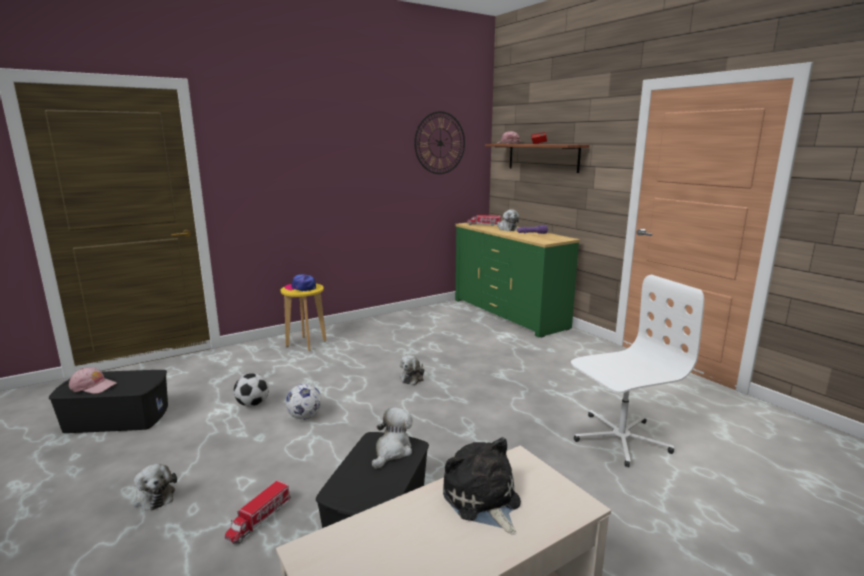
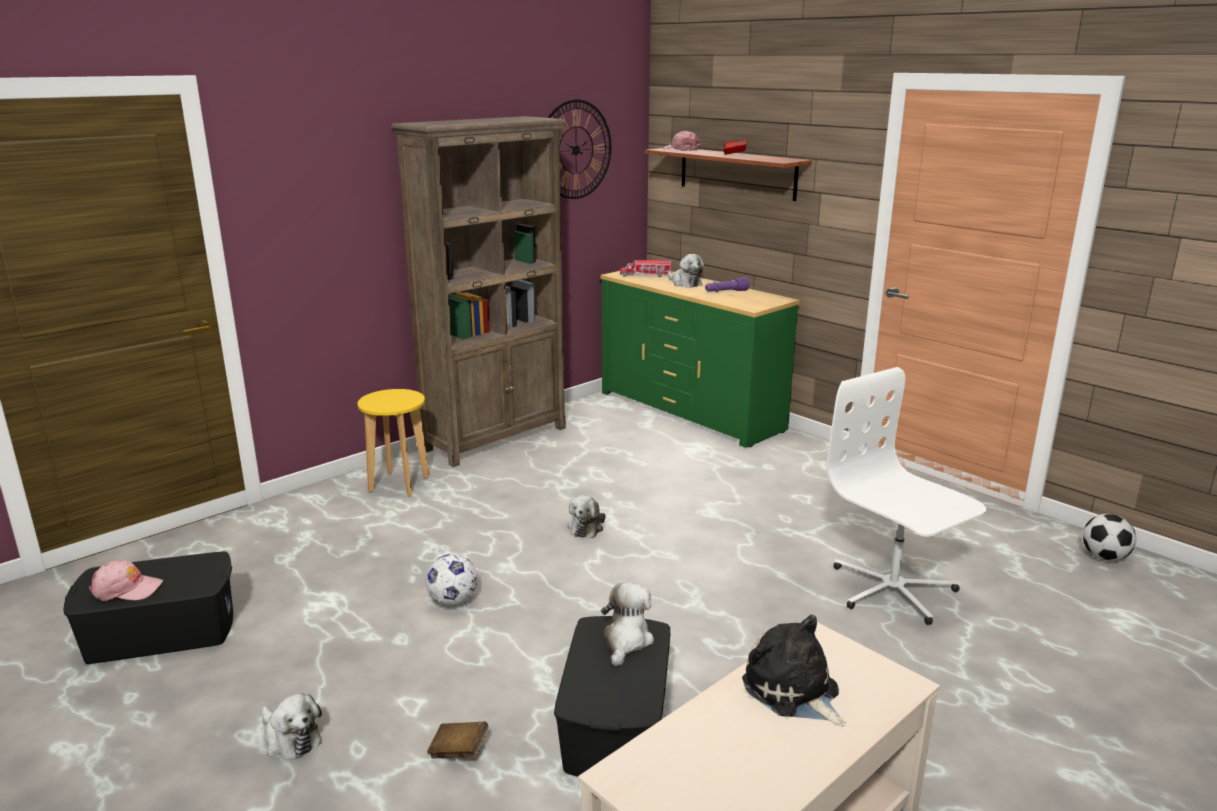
camera: 10 degrees left, 5 degrees up
(253, 404) = (364, 590): football -> football (1104, 557)
(259, 519) = (459, 751): toy truck -> brown book
(301, 288) = (389, 399): cap -> none
(378, 322) = (497, 438): none -> brown bookcase
(620, 438) = (892, 589): white office chair -> white office chair turned 90 degrees counterclockwise

